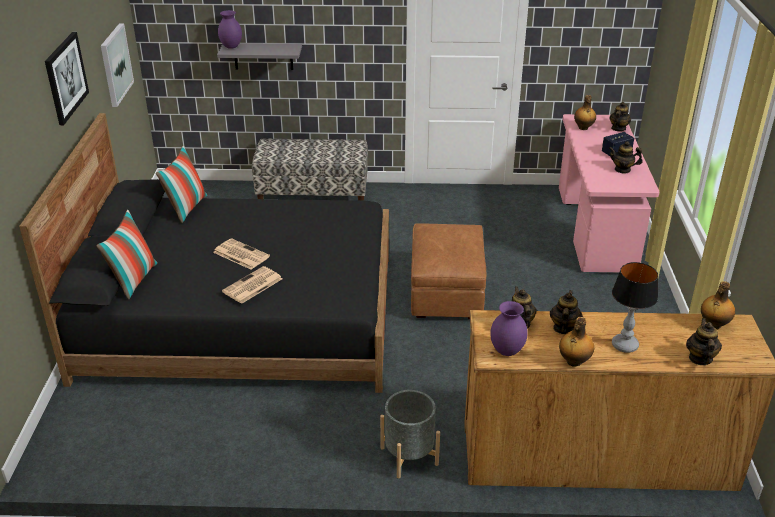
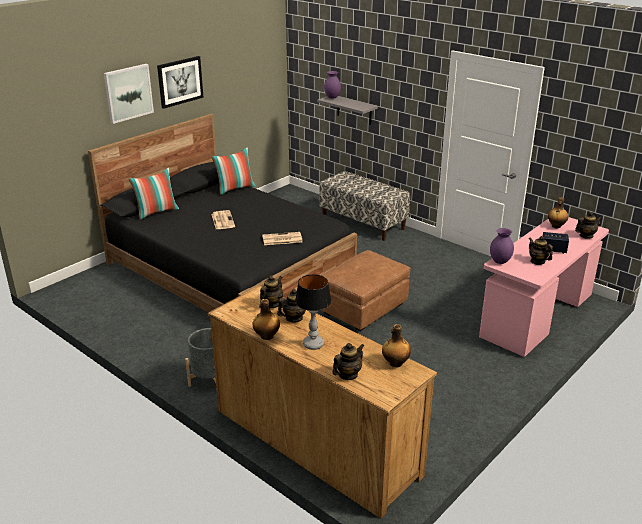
camera: 40 degrees right, 5 degrees down
(115, 64) = (250, 90): picture -> picture (128, 93)
(252, 286) = (202, 237): newspaper -> newspaper (281, 239)
(506, 351) = (239, 313): purple vase -> purple vase (499, 261)

